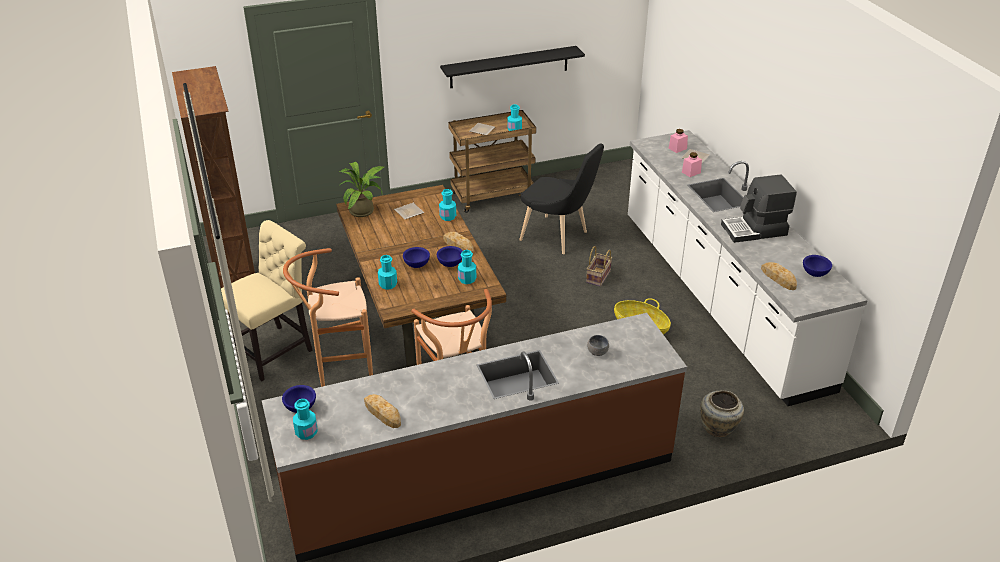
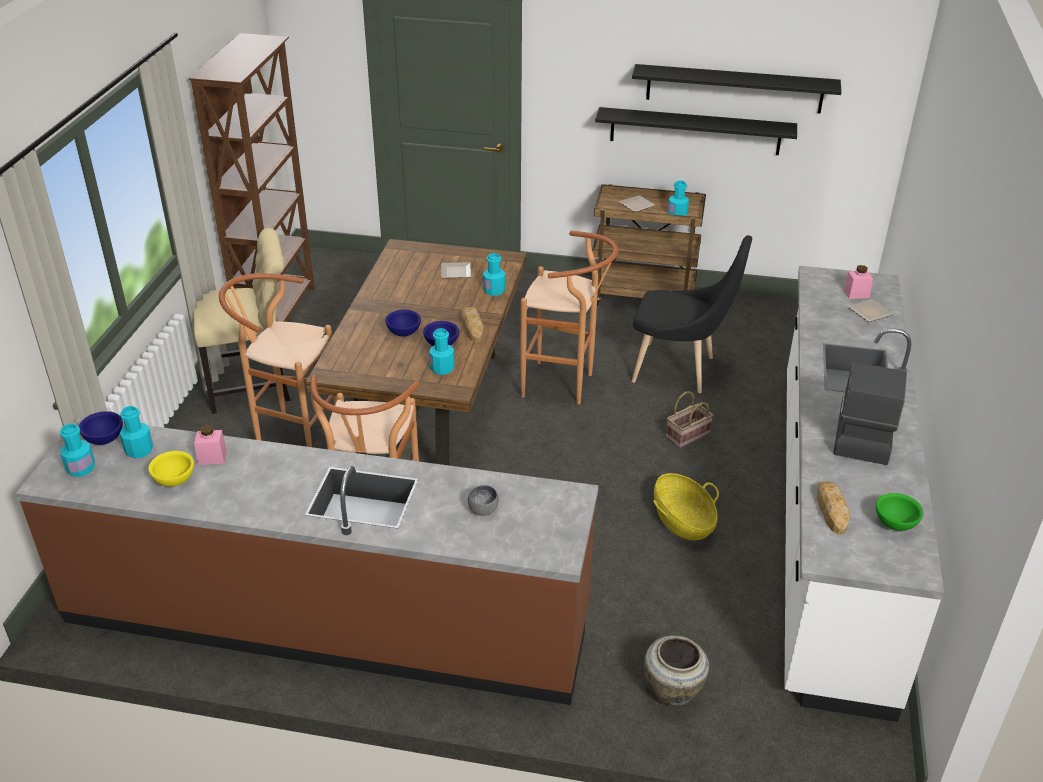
camera: 30 degrees right, 0 degrees up
(364, 210) = (411, 255): potted plant -> none
(382, 413) = (174, 480): bread -> yellow bowl
(388, 284) = (351, 344): turquoise bottle -> turquoise bottle (139, 450)
(495, 272) = (565, 385): none -> brown stool
(533, 31) = (734, 88): none -> black shelf
(558, 237) = (679, 370): black chair -> black chair turned 45 degrees counterclockwise
(691, 172) = (844, 329): pink jar -> pink jar (212, 457)
(755, 230) = (862, 433): coffee machine -> coffee machine turned 90 degrees clockwise
(815, 273) = (896, 524): blue bowl -> green bowl

